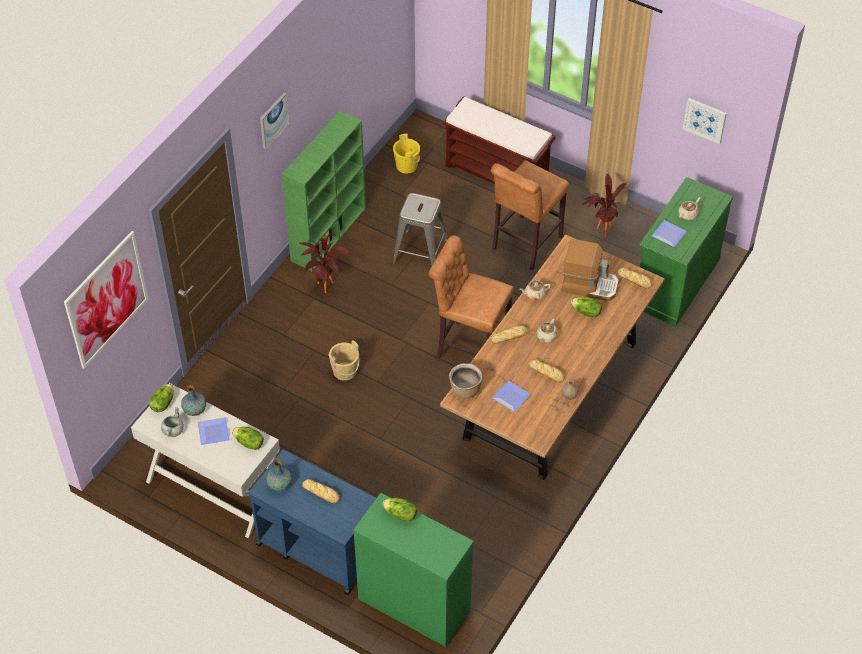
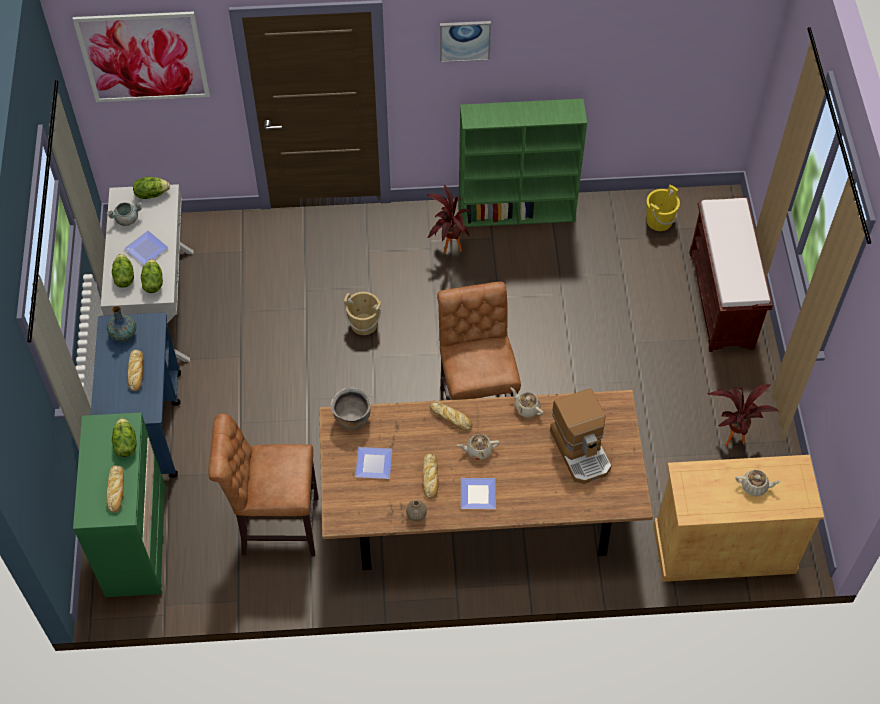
camera: 55 degrees right, 5 degrees up
(194, 410) = (161, 220): vase -> none
(420, 252) = (559, 297): grey stool -> none
(524, 245) = (648, 379): brown stool -> brown stool (275, 526)
(586, 312) = (541, 468): lettuce -> lettuce (124, 277)
(635, 280) = (624, 489): bread -> bread (116, 491)
(667, 235) = (705, 482): plate -> plate (476, 493)
(675, 282) = (723, 548): green cabinet -> beige cabinet
(704, 120) = (861, 412): picture -> none

